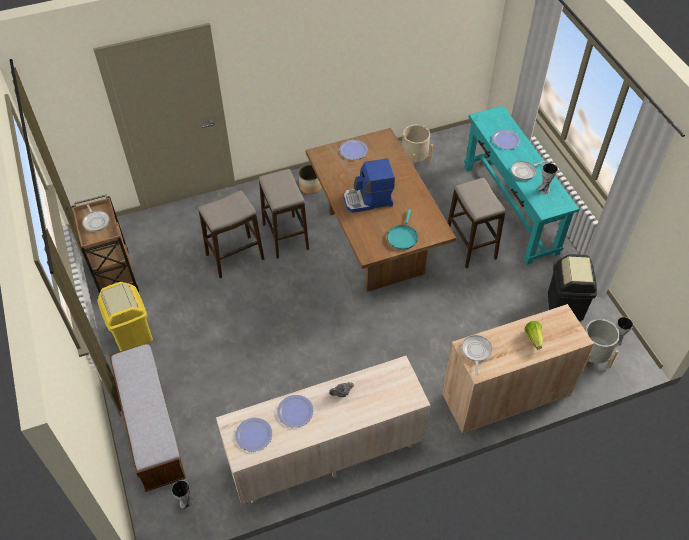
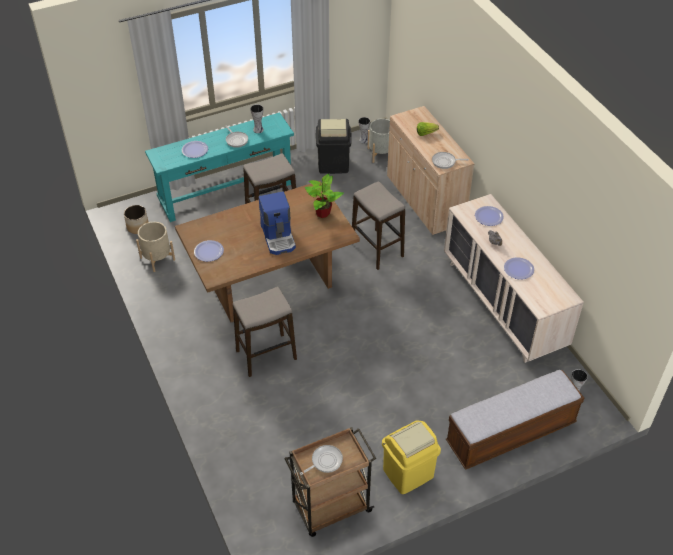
camera: 95 degrees left, 5 degrees down
(235, 257) = (296, 395): stool -> stool (377, 249)
(254, 435) = (547, 292): plate -> plate (489, 216)
(310, 186) = (193, 340): planter -> planter (138, 226)
(402, 237) = (323, 213): turquoise frying pan -> potted plant

